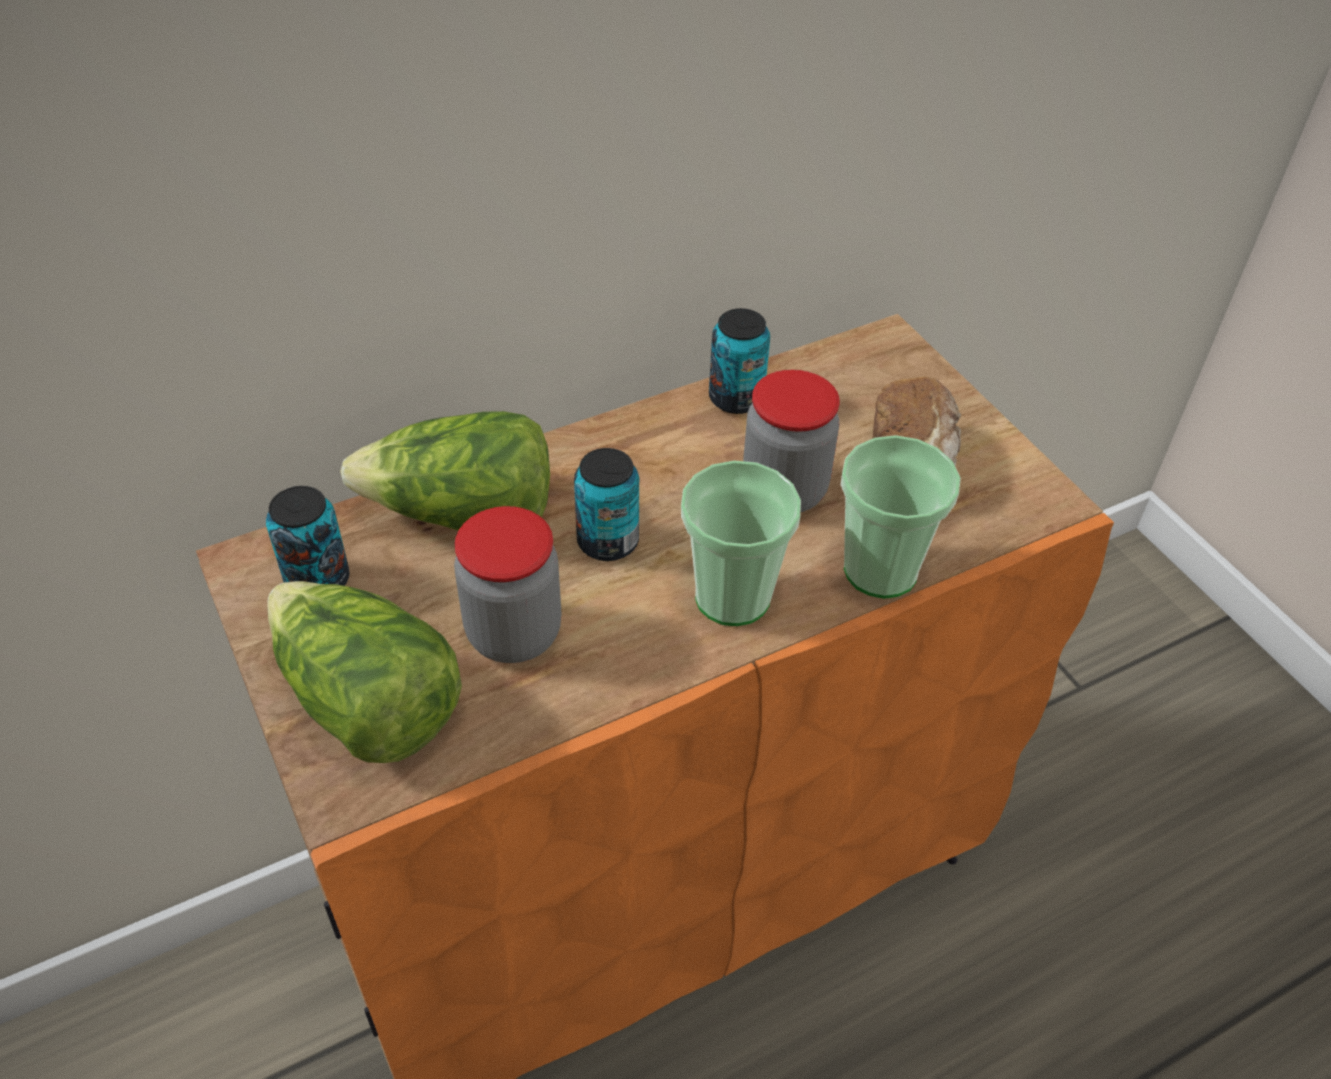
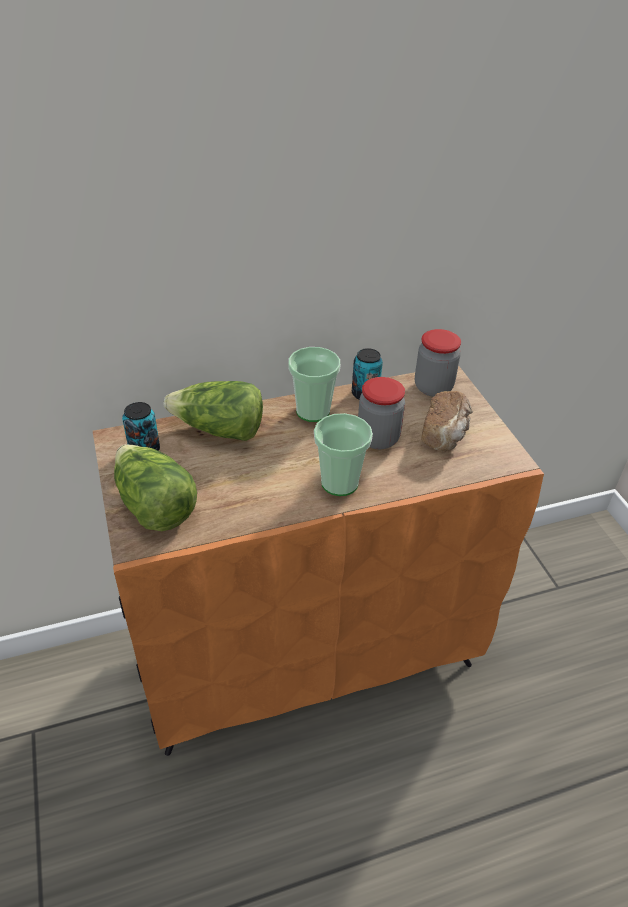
camera: 10 degrees right, 5 degrees down
(514, 633) = (230, 485): jar -> jar (433, 387)
(608, 541) = (285, 450): can -> none
(880, 570) = (416, 480): cup -> cup (312, 411)

